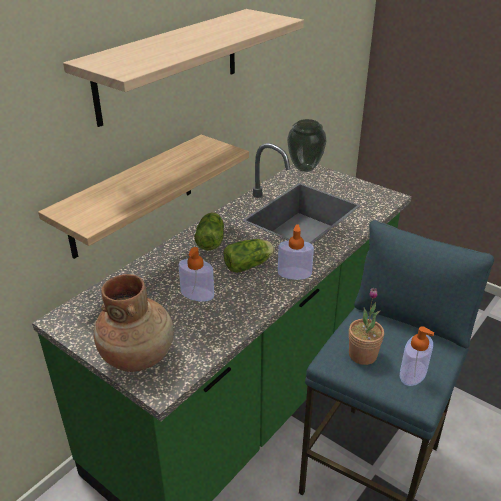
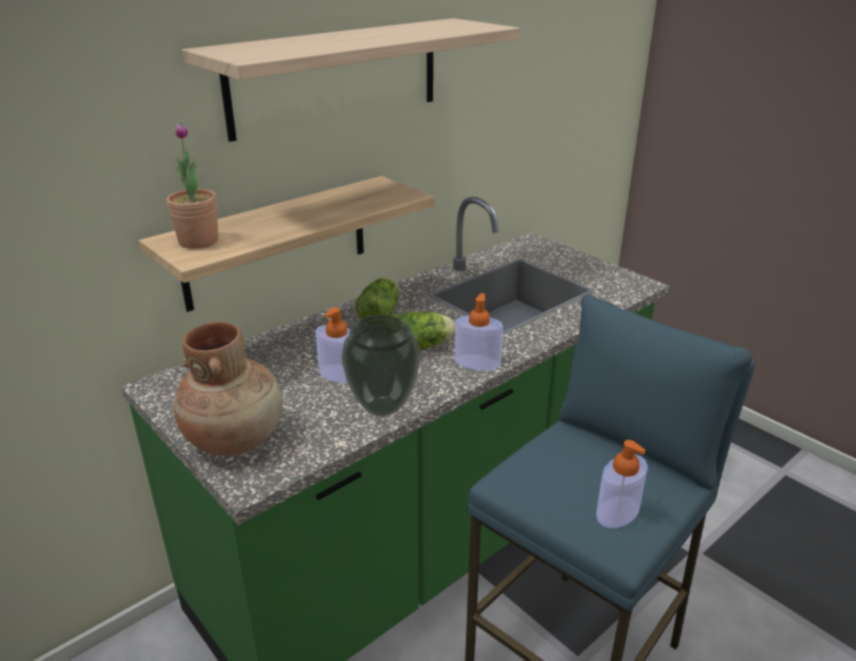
camera: 10 degrees right, 5 degrees down
(304, 168) = (531, 243): vase -> vase (382, 408)
(362, 355) = (551, 479): potted plant -> potted plant (198, 241)

